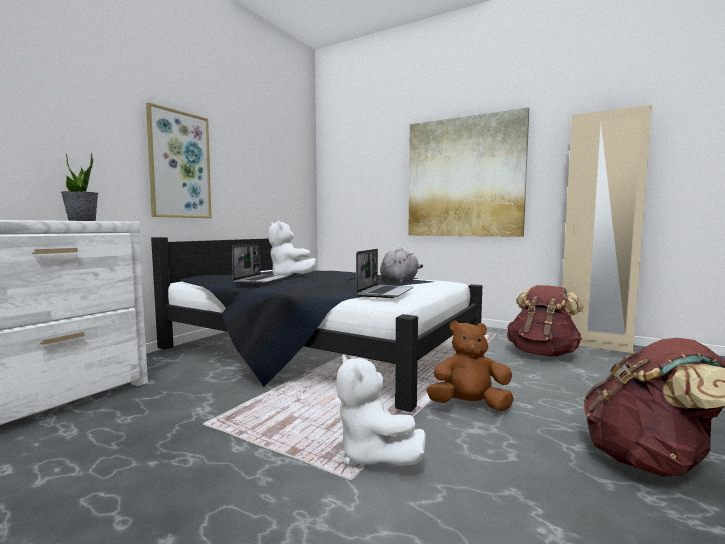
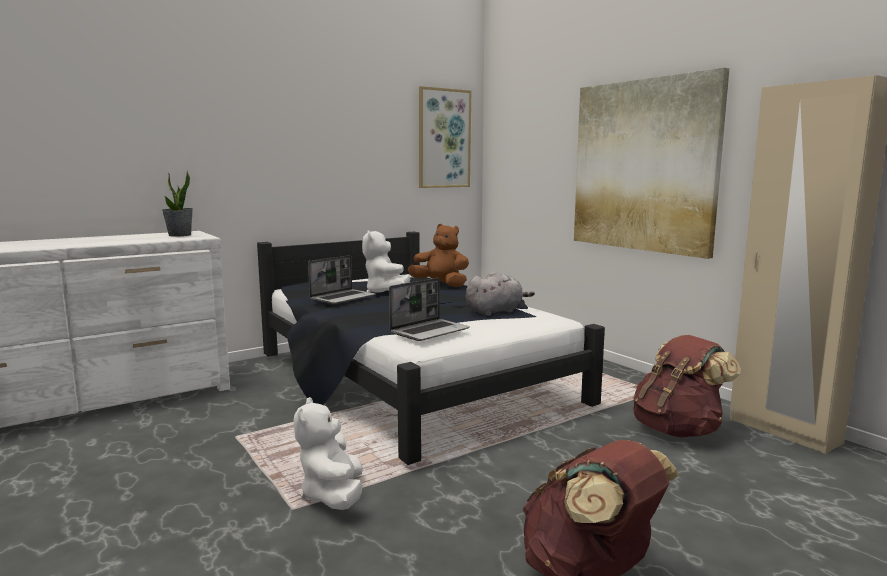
camera: 25 degrees right, 5 degrees up
(179, 165) = (290, 163): picture -> picture (444, 138)
(469, 406) = (484, 472): brown plush toy -> brown plush toy (441, 285)

